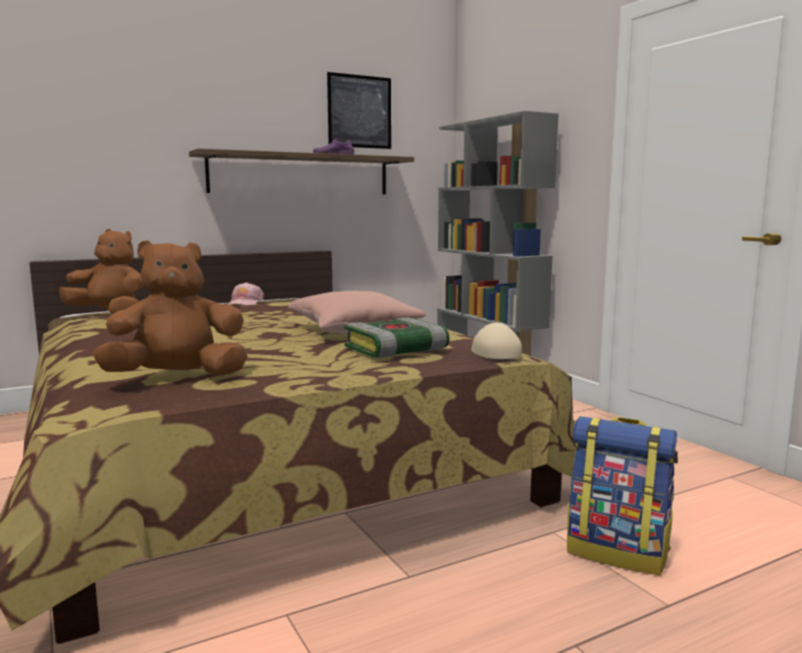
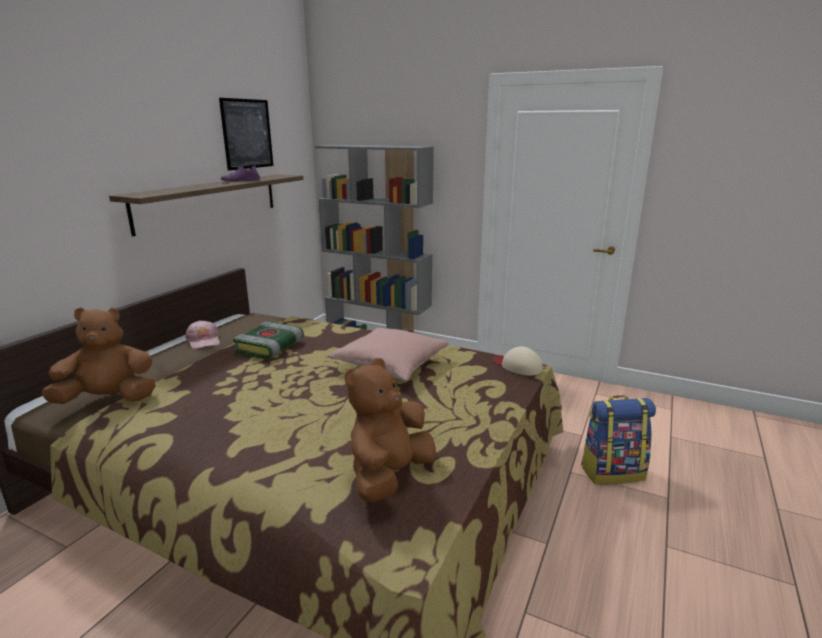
camera: 35 degrees left, 10 degrees up
(395, 350) = (465, 384): book -> book (270, 348)

